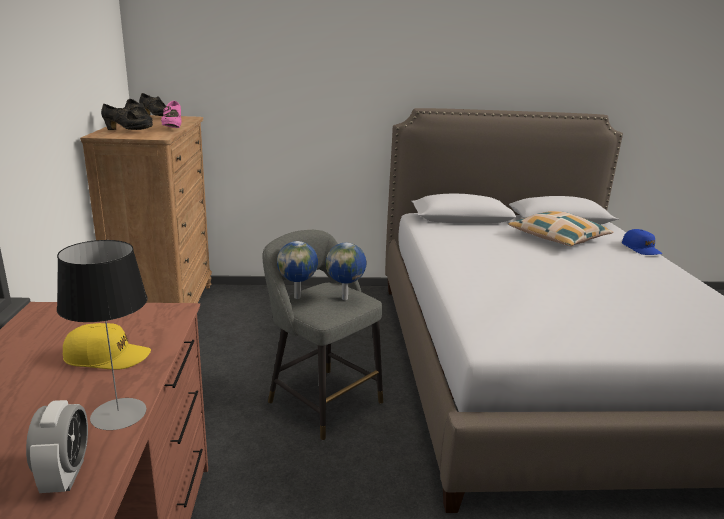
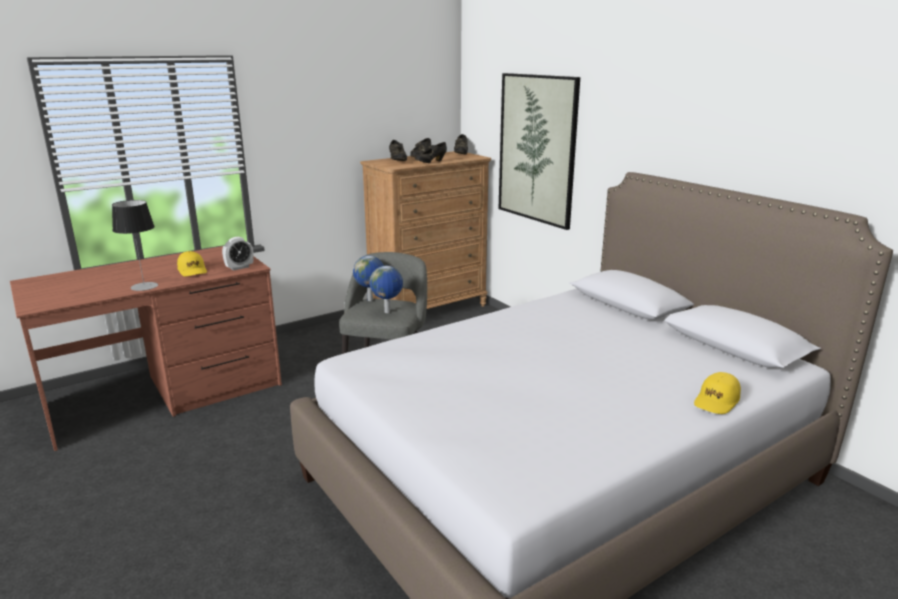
camera: 60 degrees right, 0 degrees up
(65, 475) = (97, 292): alarm clock -> alarm clock (239, 267)
(173, 128) = (431, 162): pink shoe -> black shoe
(275, 100) = (537, 149): none -> picture
(558, 238) = (659, 352): pillow -> none
(641, 249) = (716, 401): blue cap -> yellow cap

